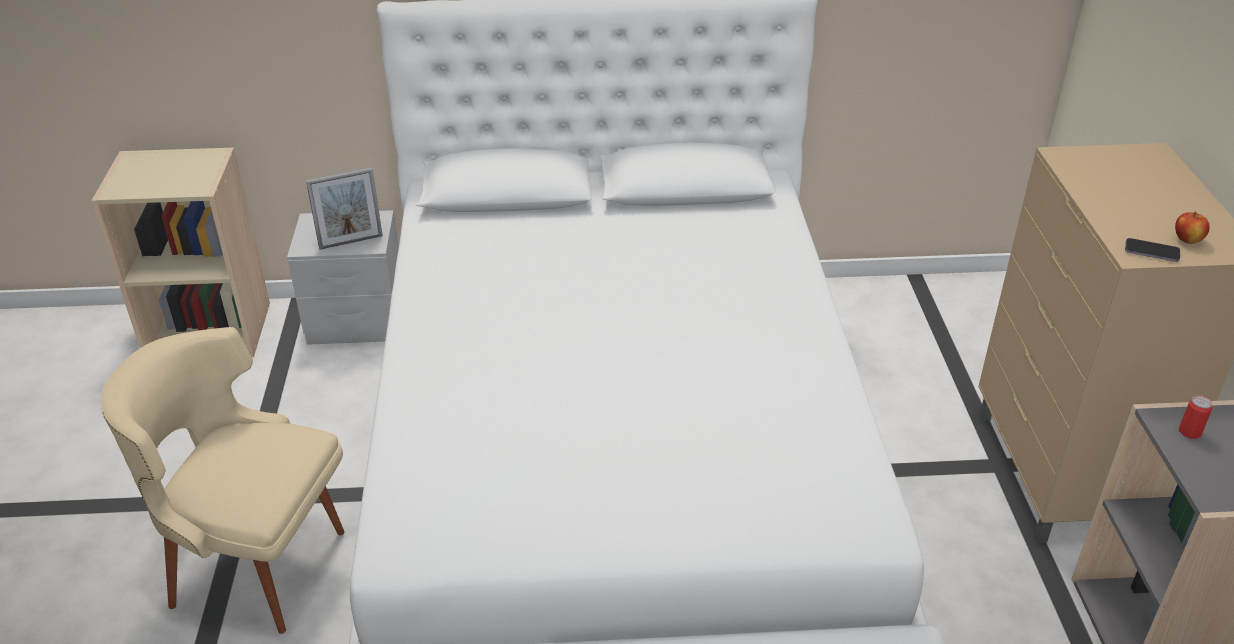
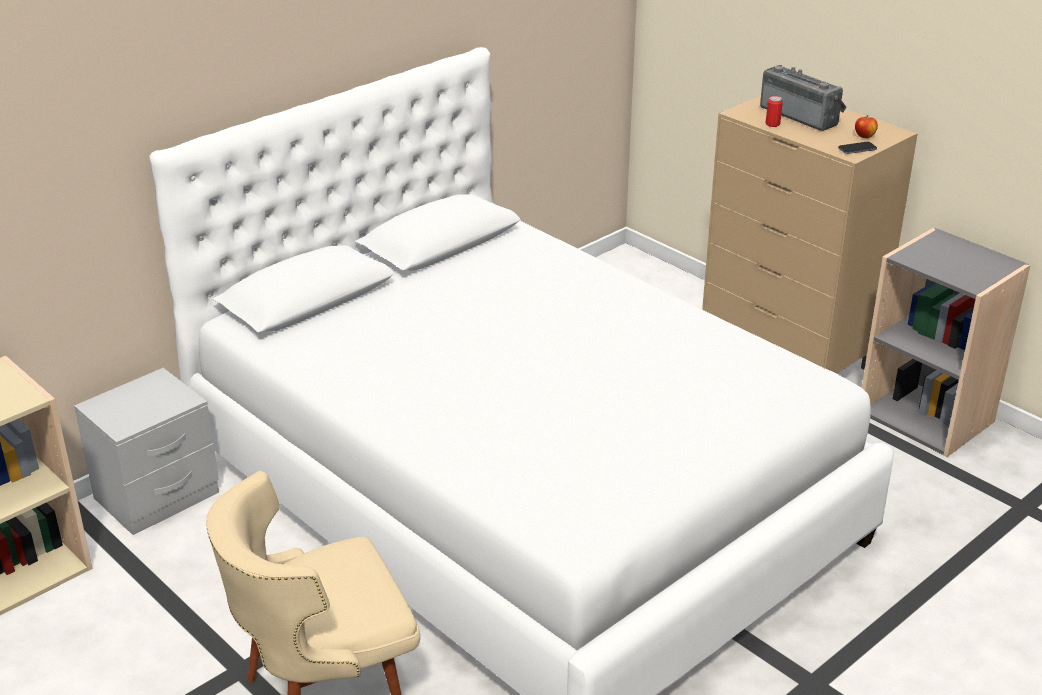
camera: 40 degrees left, 5 degrees down
(351, 242) = (161, 406): picture frame -> none
(1138, 185) = (801, 115): none -> radio
(1189, 432) = (925, 258): can -> can (772, 124)

